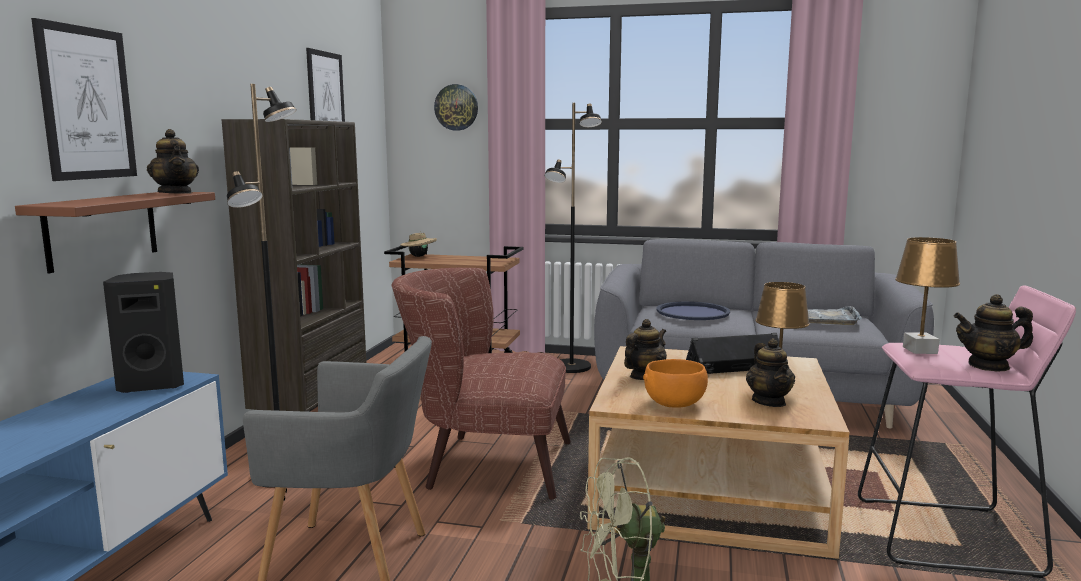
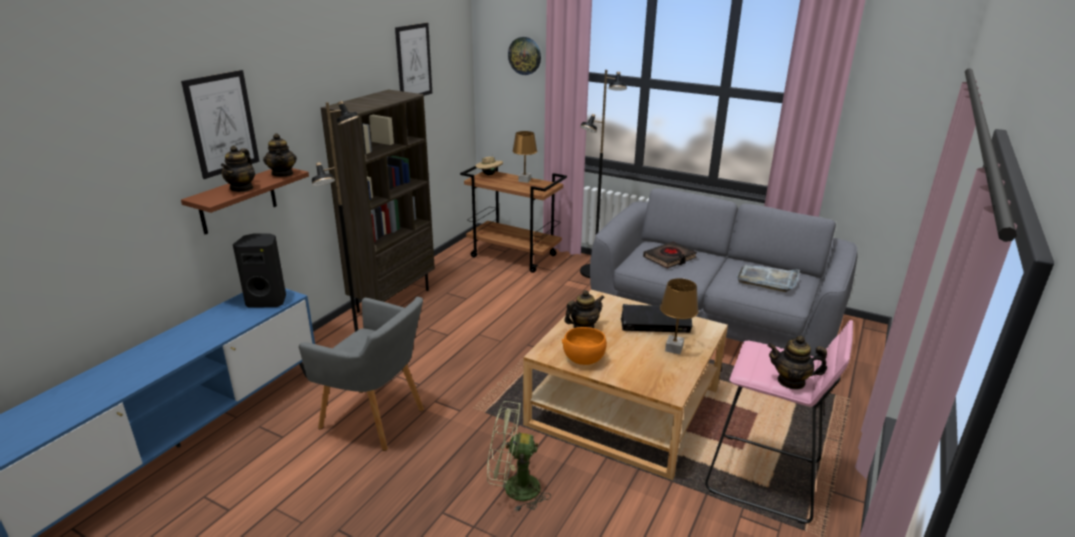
camera: 15 degrees right, 15 degrees up
(484, 464) = (485, 358): brown armchair -> none
(692, 312) = (669, 258): blue tray -> black book
(769, 402) = (651, 368): teapot -> teapot (242, 188)
(920, 350) = (759, 355): brown table lamp -> brown table lamp (524, 180)

